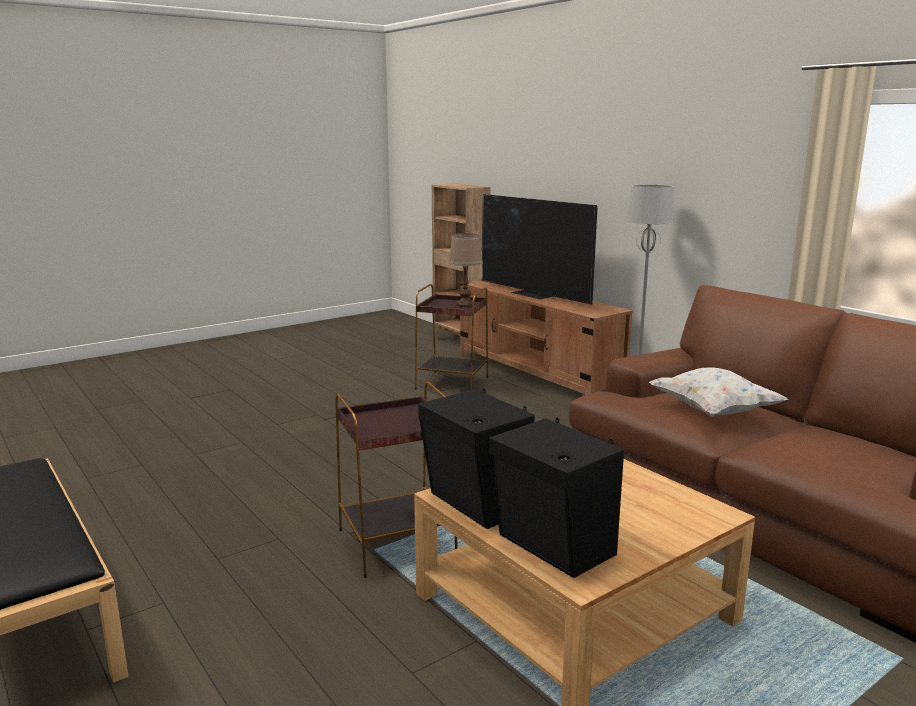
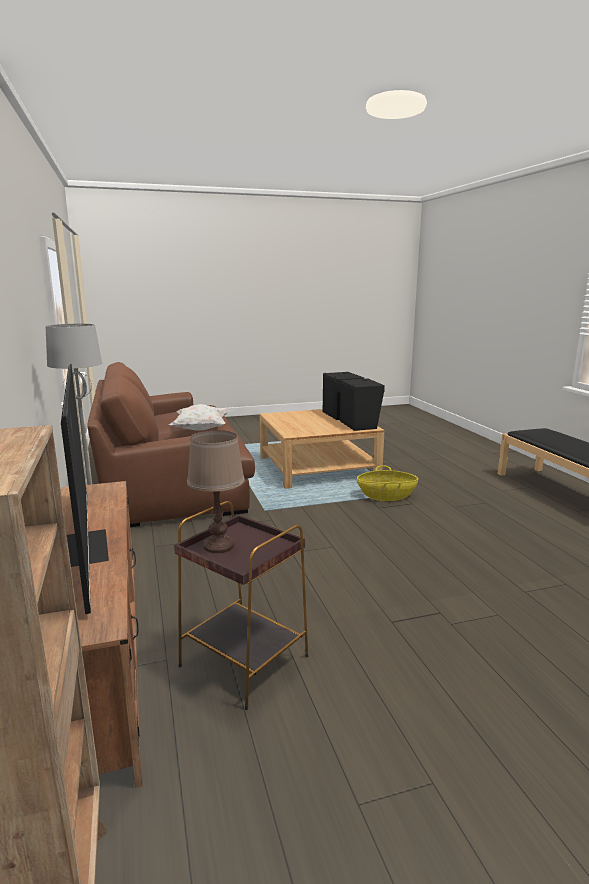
camera: 160 degrees left, 0 degrees up
(395, 542) = (386, 496): brown side table -> basket

